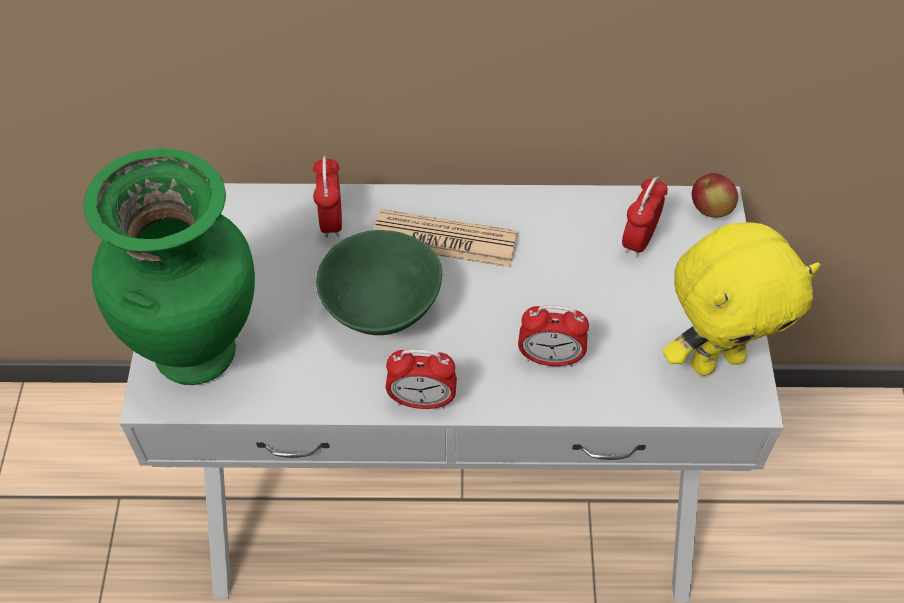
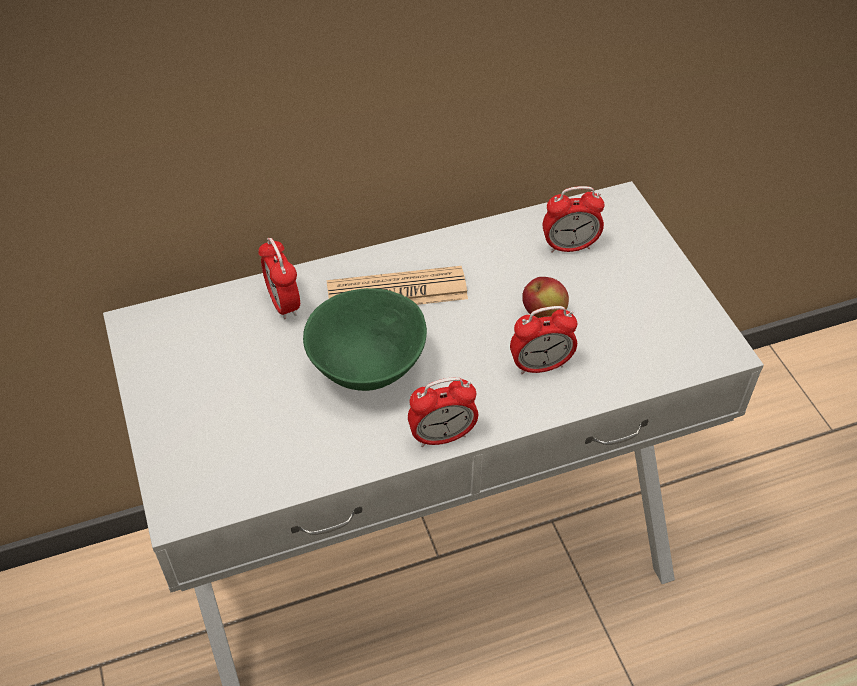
camera: 20 degrees left, 5 degrees down
(200, 354) = (208, 458): green vase -> none
(639, 240) = (569, 246): alarm clock -> alarm clock turned 105 degrees counterclockwise
(710, 210) = (617, 206): apple -> apple (543, 313)
(716, 359) = (682, 325): yellow plush toy -> none

